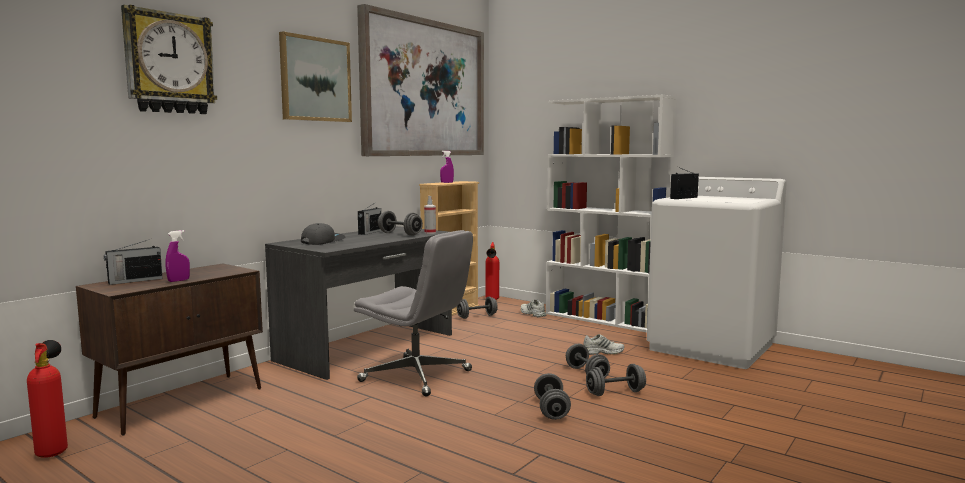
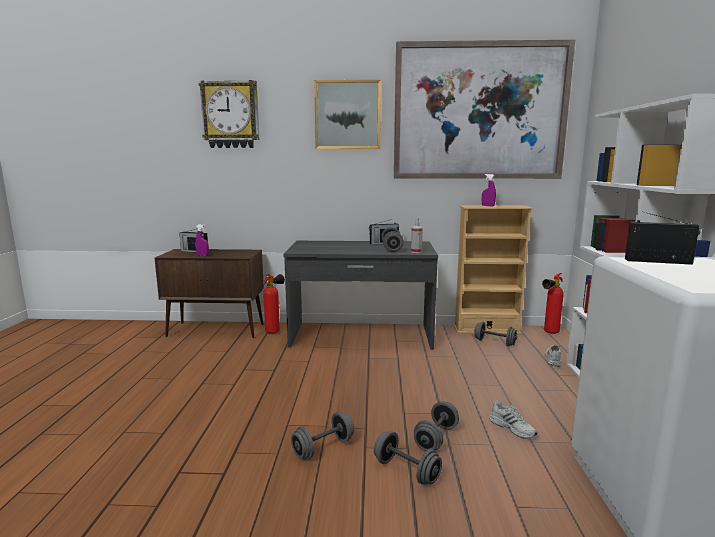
camera: 55 degrees right, 5 degrees up
(53, 451) = (140, 332): fire extinguisher -> fire extinguisher (275, 331)
(322, 241) = (324, 245): grey cap -> none
(417, 376) = (329, 370): grey office chair -> none

